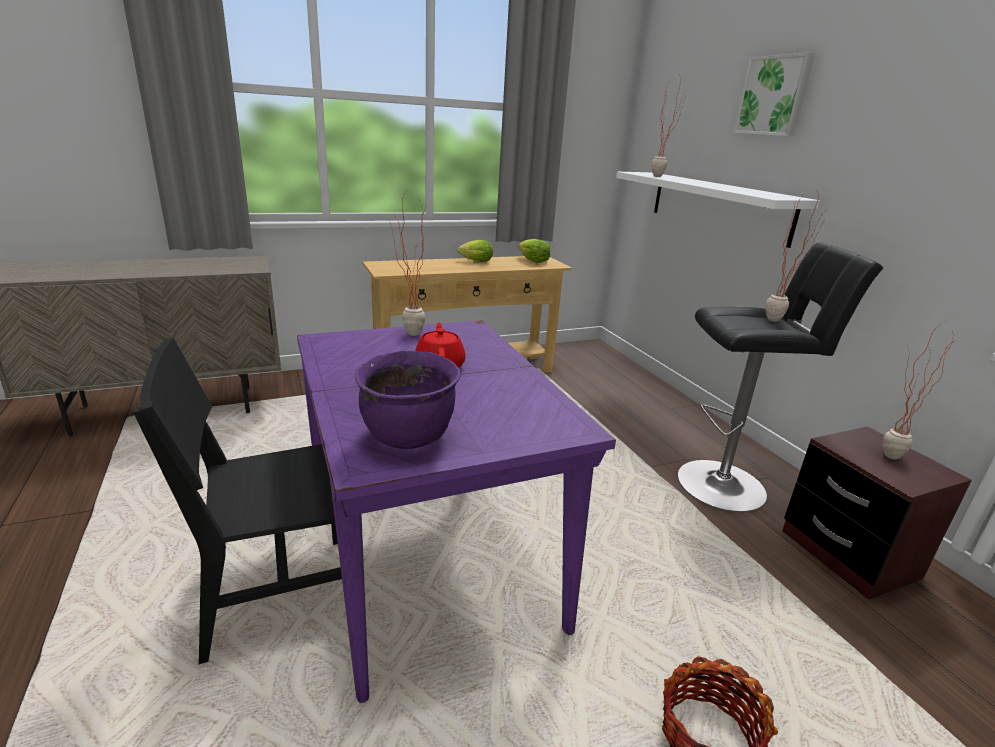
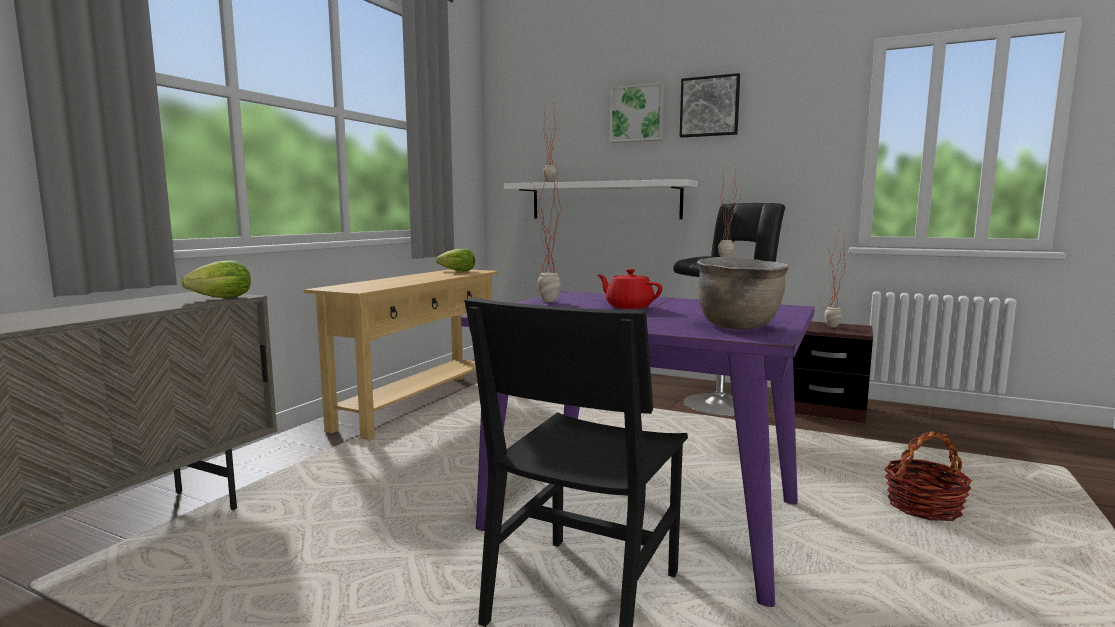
camera: 40 degrees left, 15 degrees down
(409, 437) = (739, 326): purple cooking pot -> brown cooking pot
(474, 261) = (412, 277): lettuce -> lettuce (218, 298)
(863, 92) = (709, 106): none -> picture

